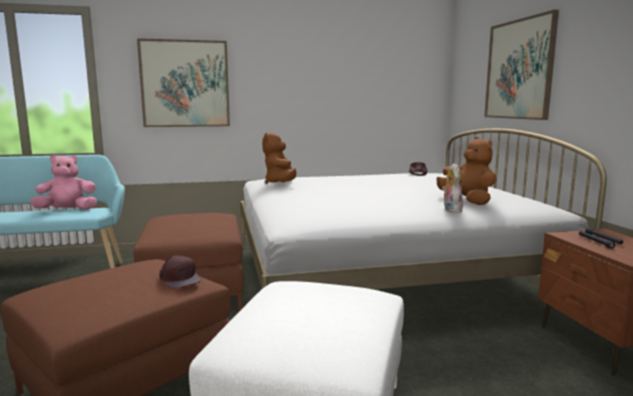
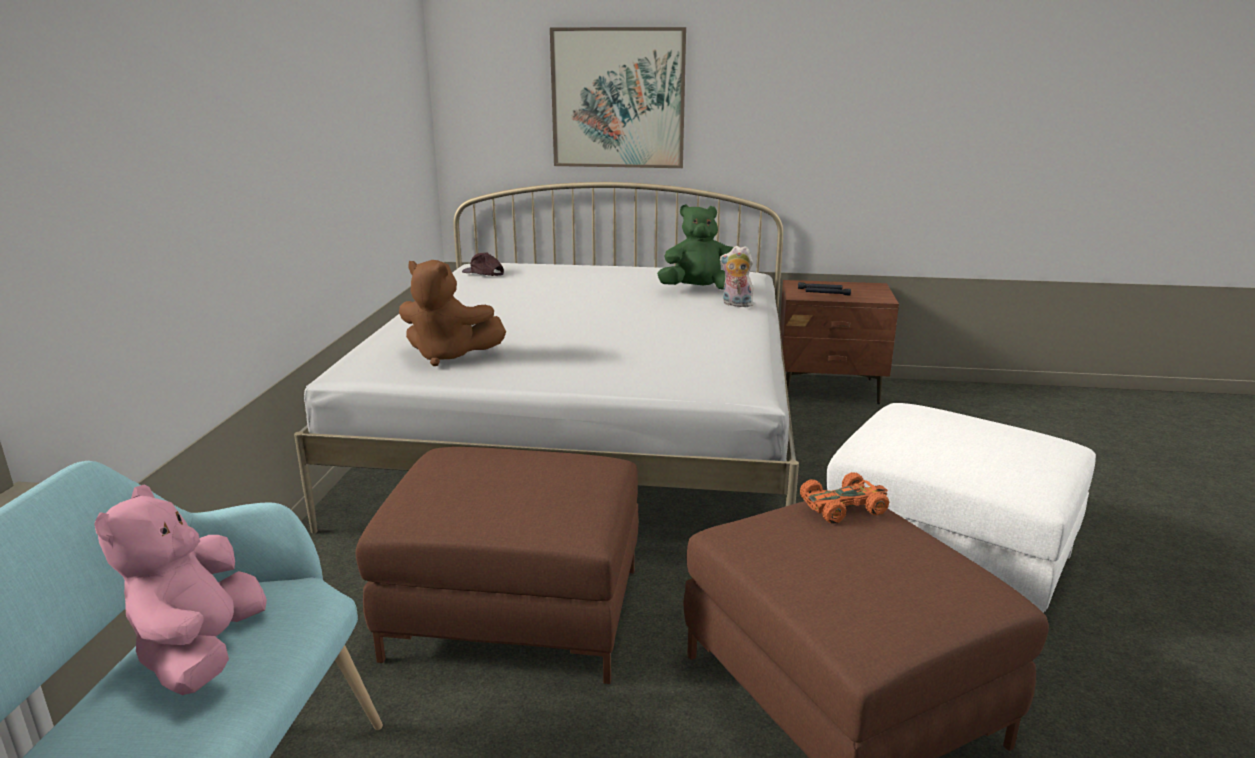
camera: 70 degrees left, 10 degrees up
(179, 278) = (843, 506): brown cap -> orange toy car
(185, 84) = (145, 177): picture -> none
(467, 201) = (699, 289): brown plush toy -> green plush toy

